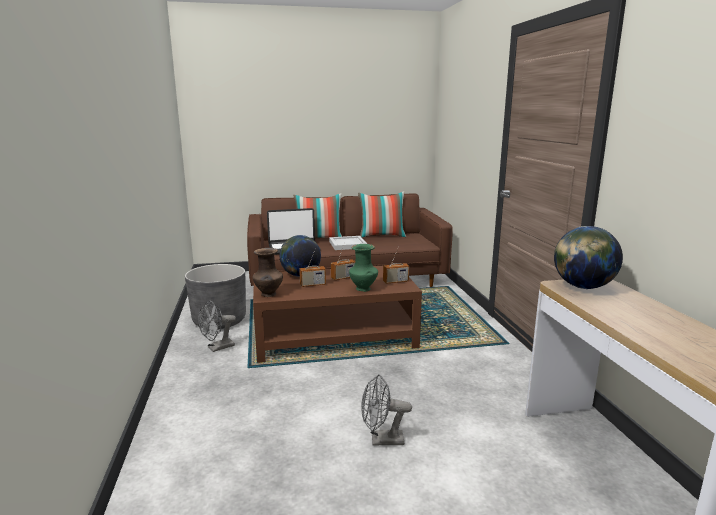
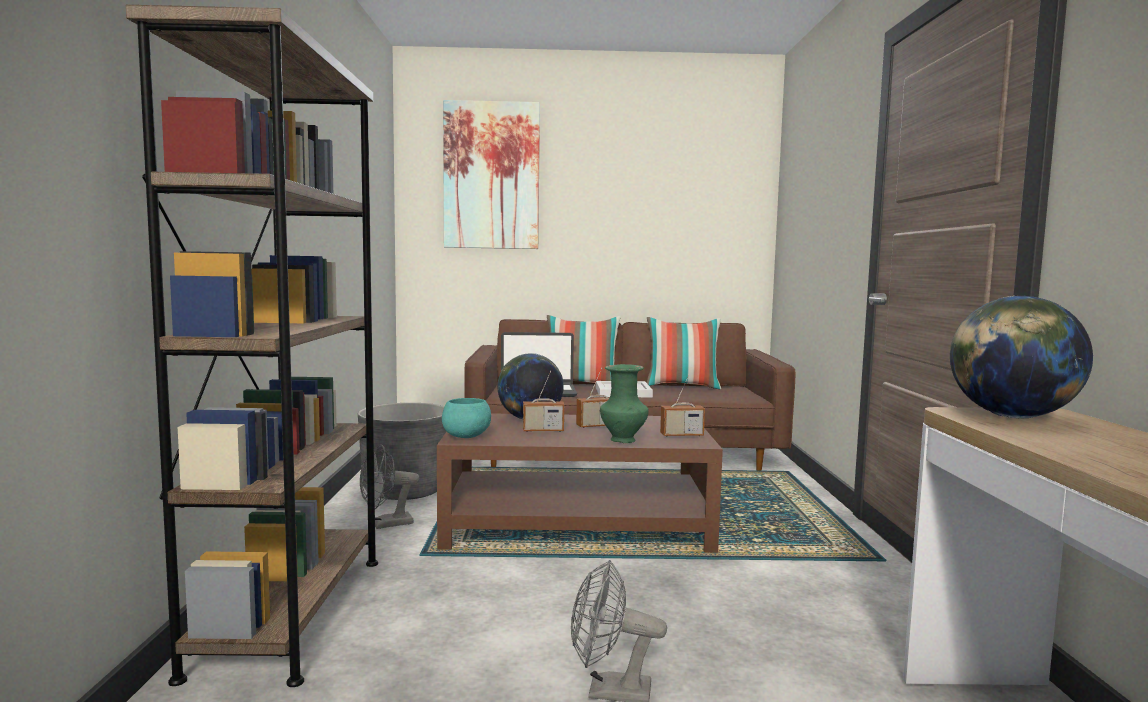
camera: 10 degrees right, 10 degrees down
(186, 415) = (291, 613): none -> brown bookcase
(247, 98) = (491, 176): none -> picture
(268, 294) = (467, 437): brown vase -> turquoise bowl

